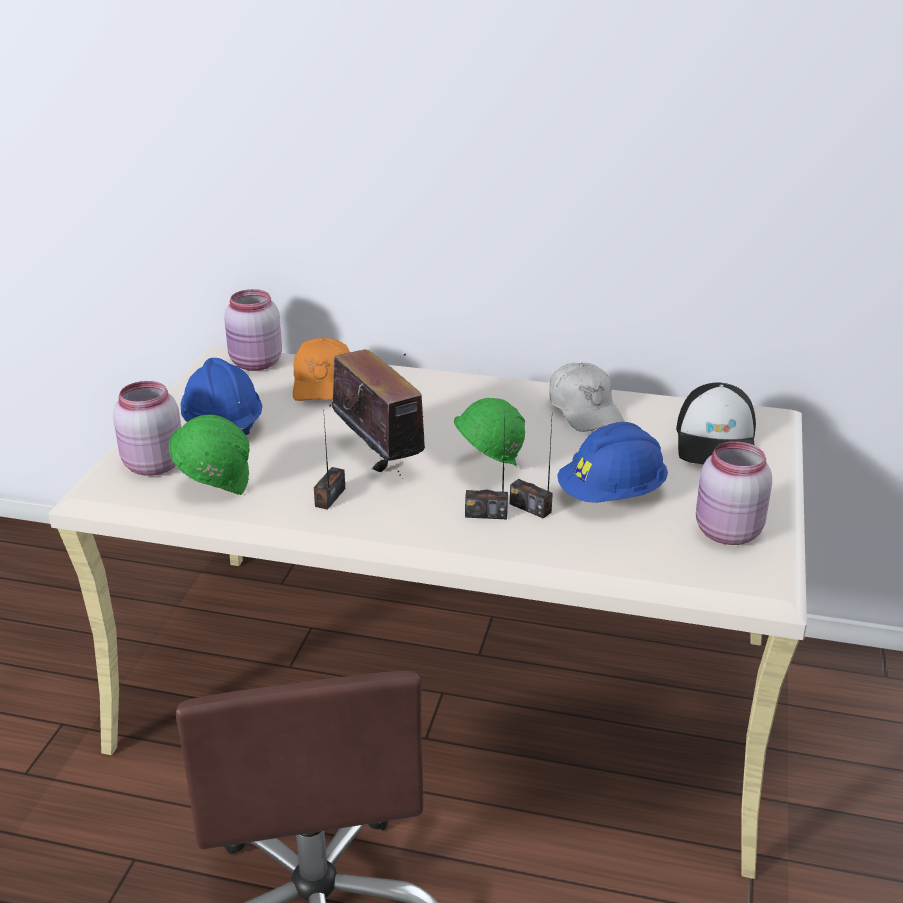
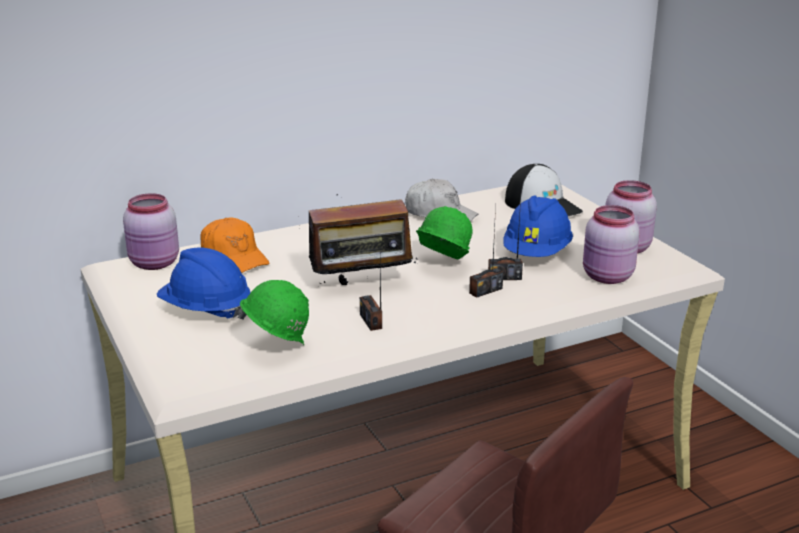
camera: 40 degrees left, 5 degrees down
(152, 466) = (197, 355): pink jar -> pink jar (607, 277)
(380, 459) = (362, 287): radio -> radio turned 150 degrees clockwise

